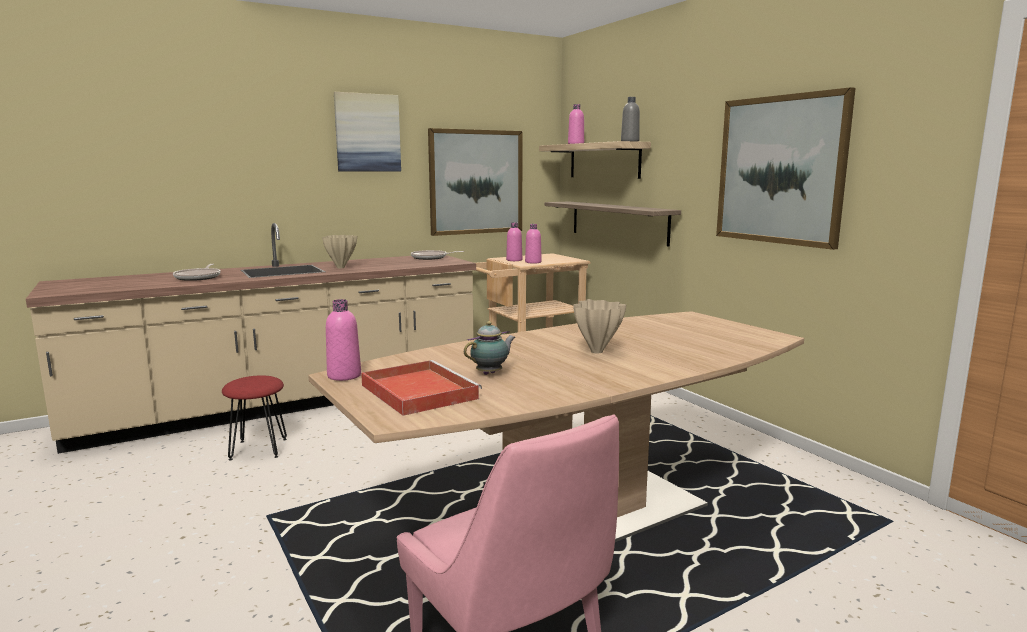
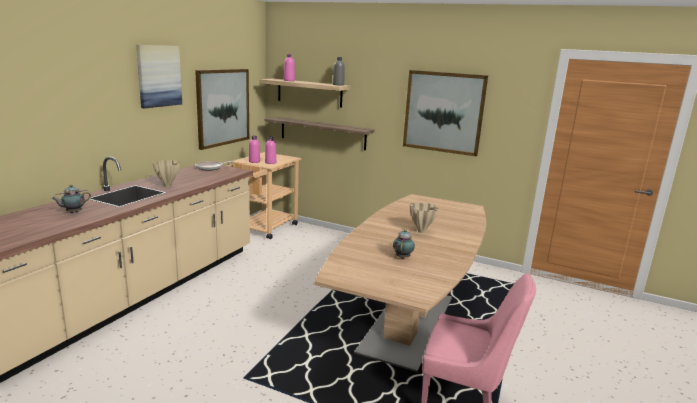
camera: 35 degrees left, 5 degrees up
(199, 277) = (73, 212): frying pan -> teapot
(259, 449) = (165, 336): red stool -> none
(344, 376) = (336, 276): pink bottle -> none
(417, 391) = (393, 277): red tray -> none

